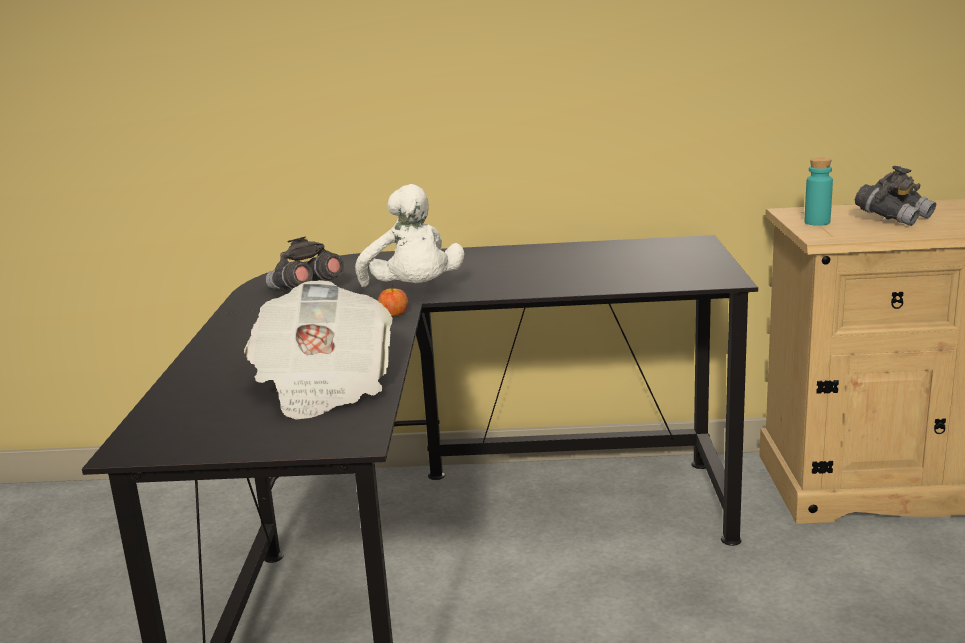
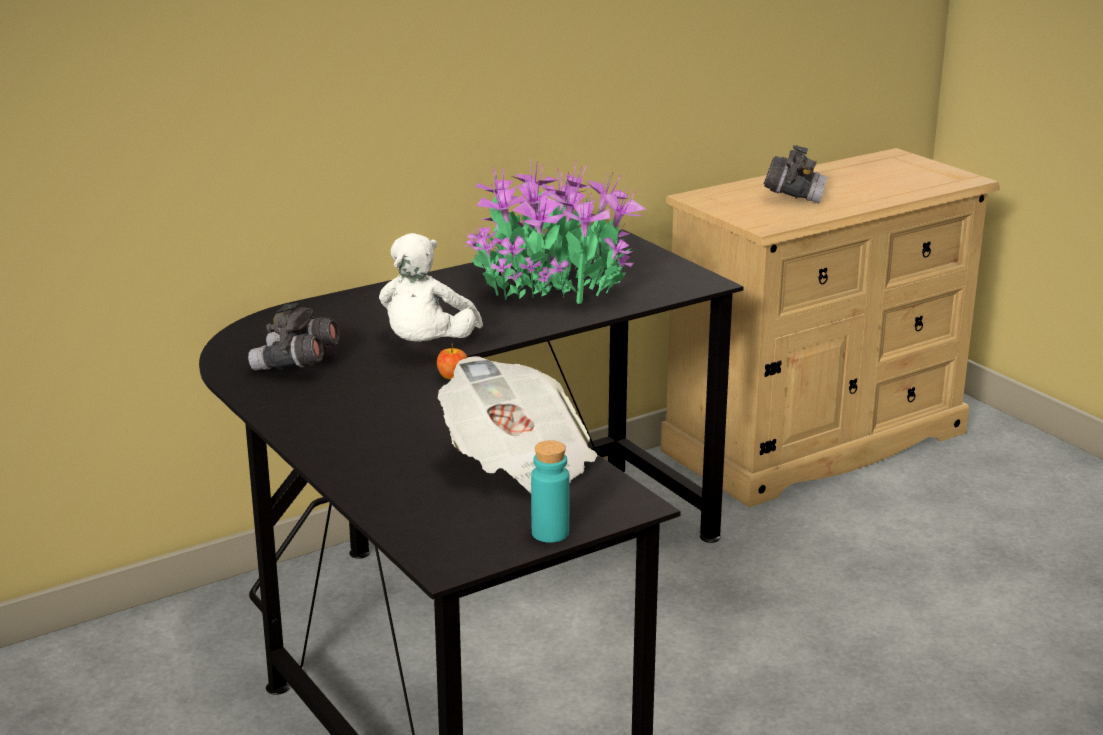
camera: 35 degrees left, 5 degrees up
(413, 292) = (427, 347): white plush toy -> white plush toy turned 75 degrees clockwise
(584, 265) = (551, 285): none -> potted plant
(817, 222) = (736, 208): turquoise bottle -> turquoise bottle (550, 533)

